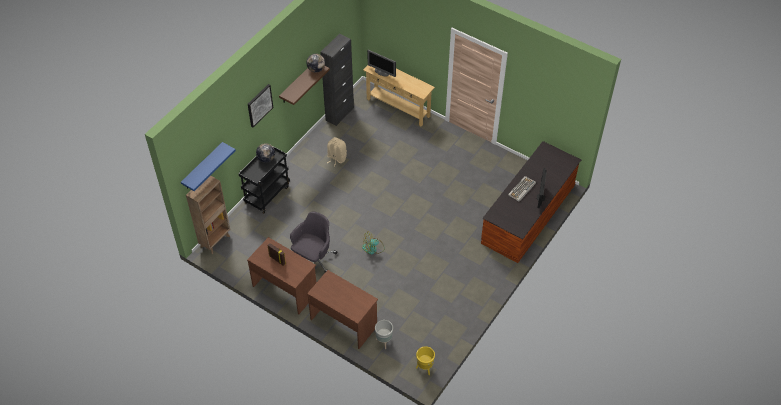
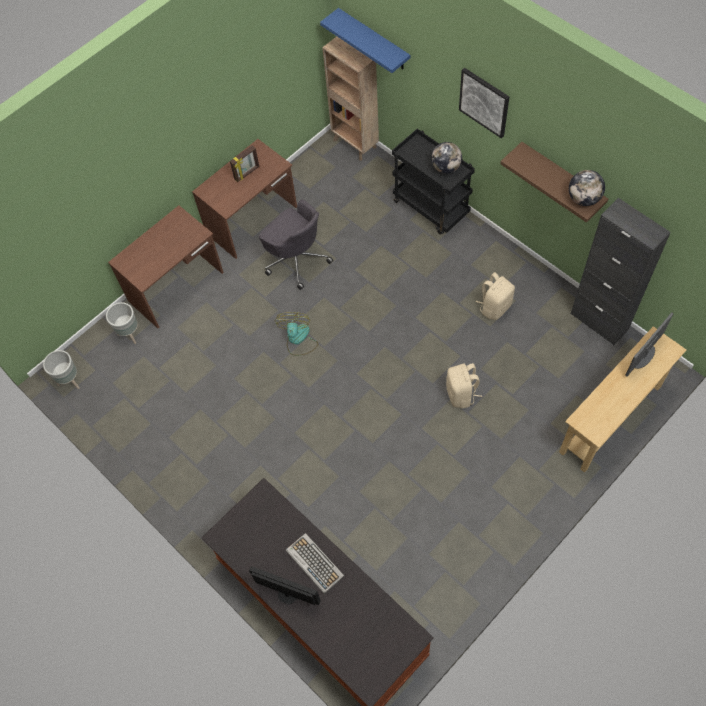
camera: 105 degrees right, 10 degrees up
(395, 168) = (461, 394): none -> beige backpack
(424, 368) = (70, 381): yellow planter -> grey planter

